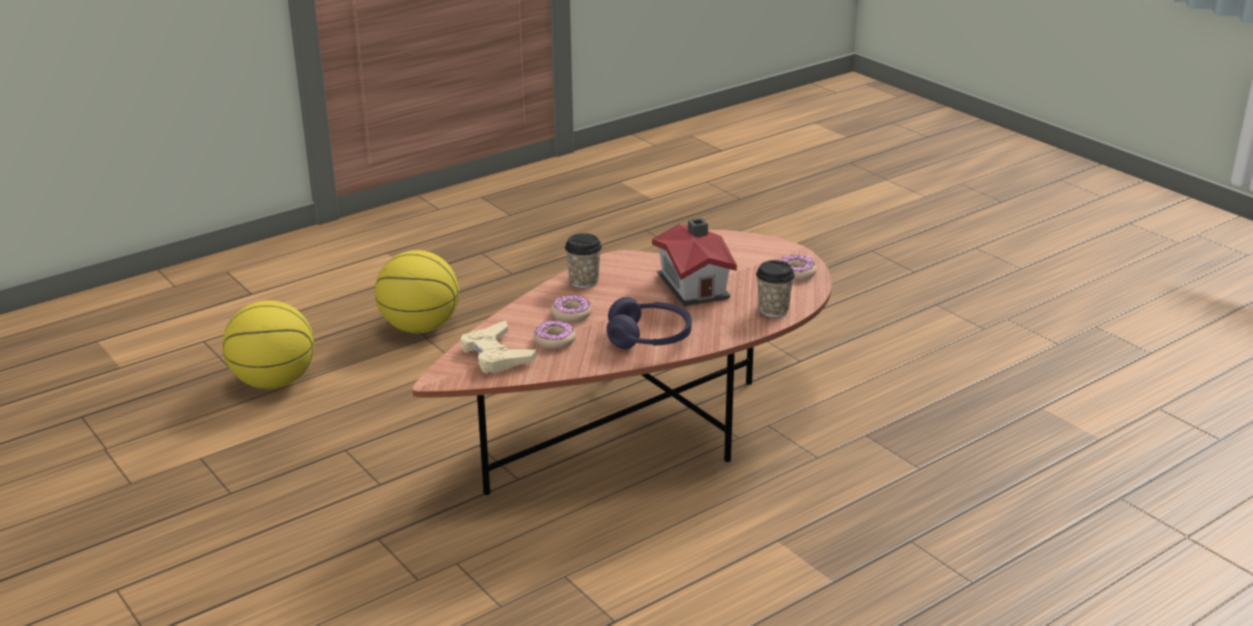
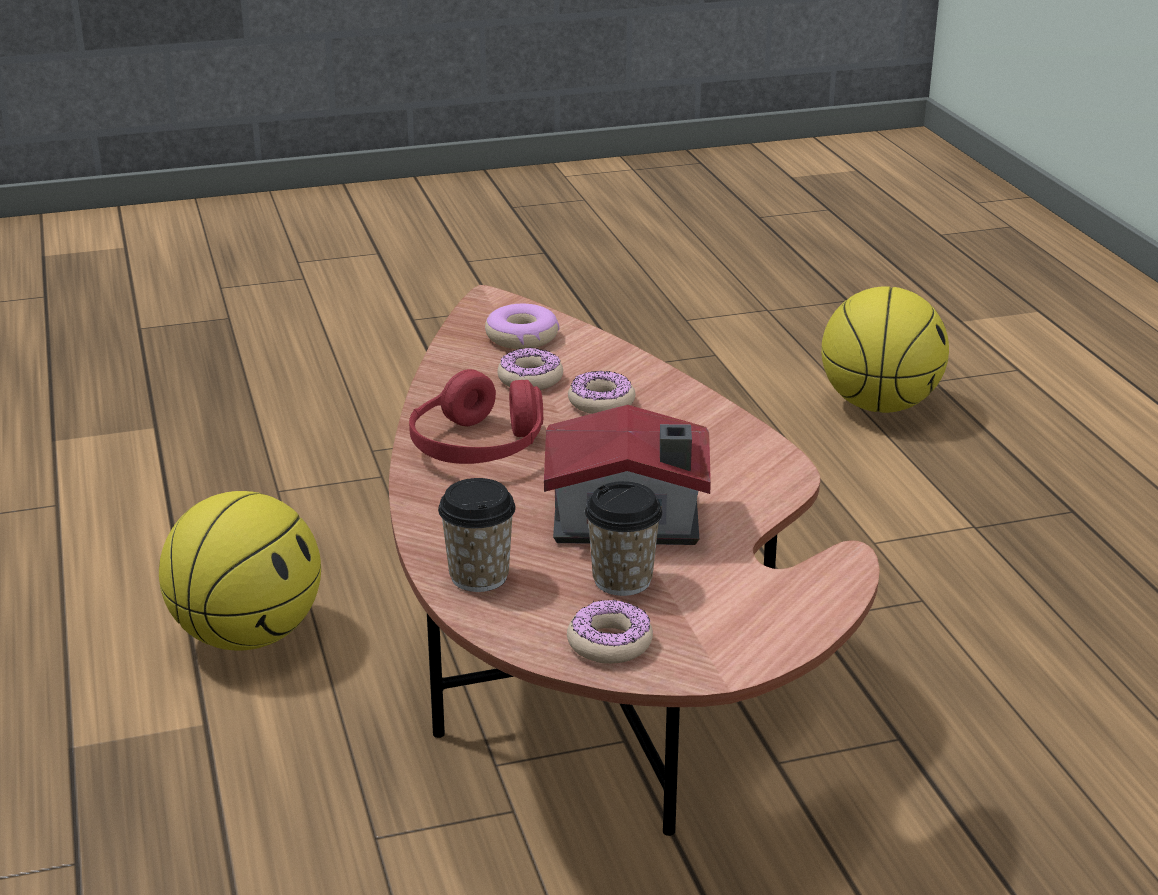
camera: 110 degrees right, 0 degrees up
(419, 327) = (1011, 524): basketball -> basketball (249, 635)
(496, 355) = (522, 337): beige game controller -> donut
(584, 281) = (708, 429): cup -> cup (622, 580)
(649, 338) = (478, 446): purple headphones -> red headphones

